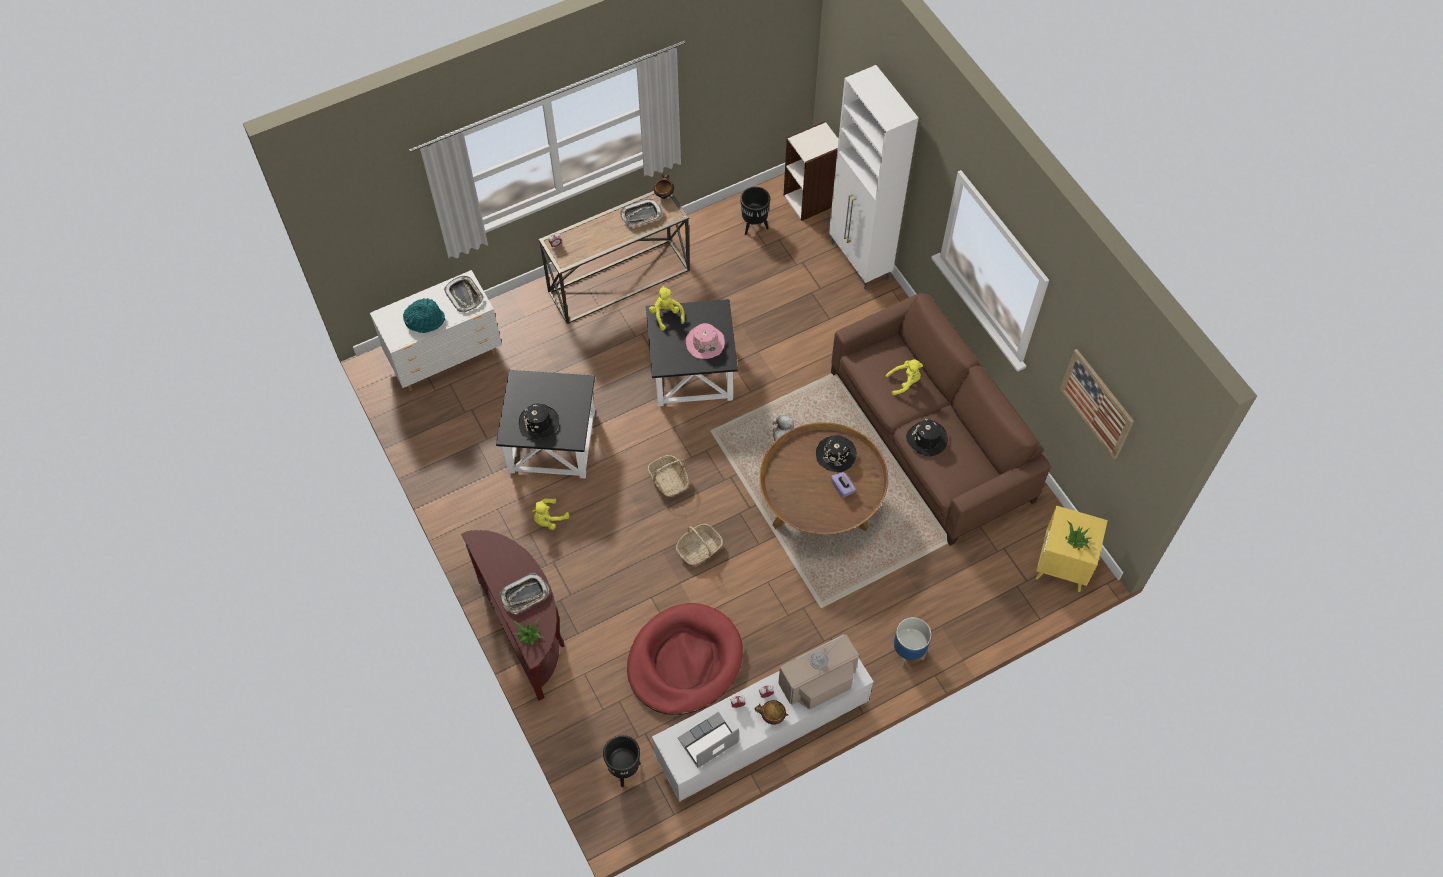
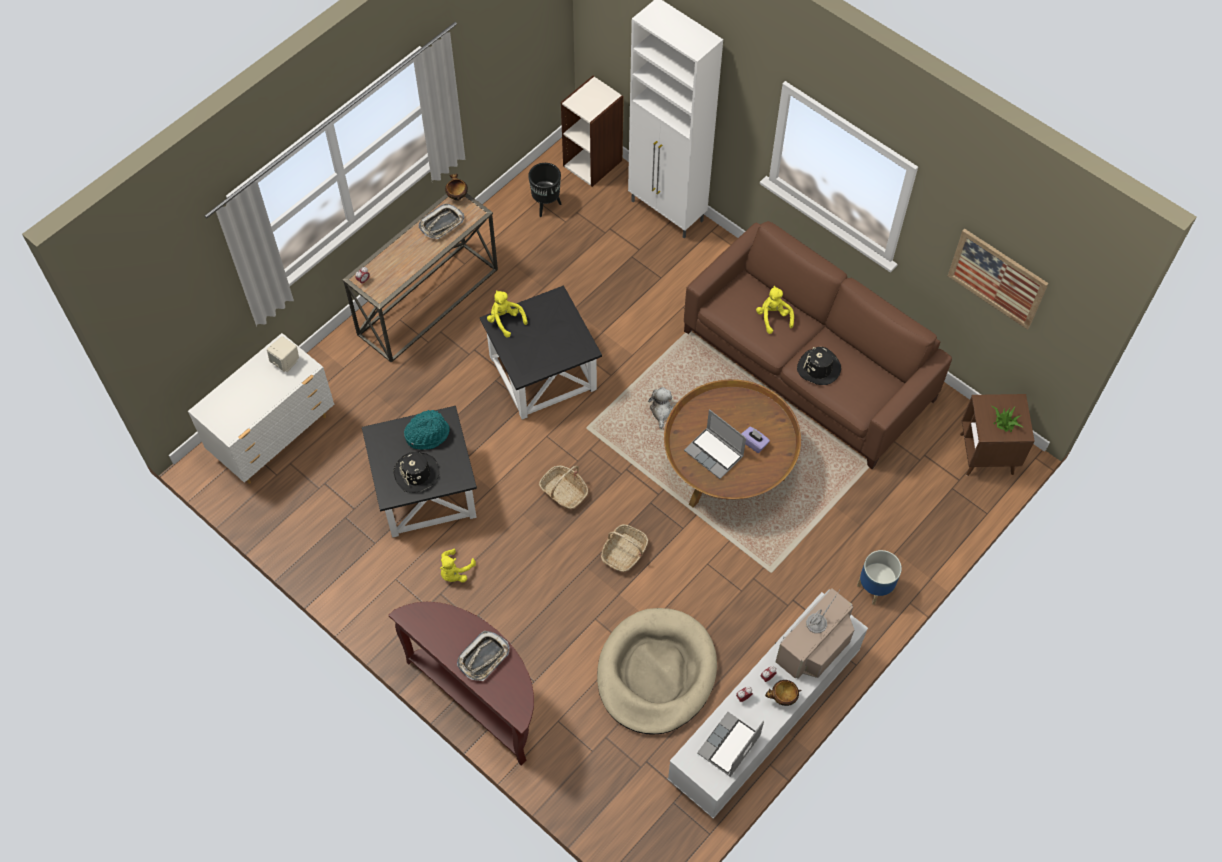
camera: 20 degrees left, 0 degrees up
(425, 320) = (253, 400): turquoise hat -> turquoise hat (427, 434)
(465, 295) = (286, 362): tray -> beige speaker
(529, 635) = (506, 698): potted plant -> none
(625, 770) = (641, 806): black planter -> none
(684, 661) = (656, 673): red dog bed -> beige dog bed
(705, 342) = (557, 337): pink hat -> none
(803, 486) = (715, 453): none -> laptop
(836, 454) = (734, 411): black hat -> none
(905, 382) = (773, 317): yellow plush toy -> yellow plush toy turned 75 degrees counterclockwise
(1062, 565) = (986, 454): yellow side table -> brown side table

